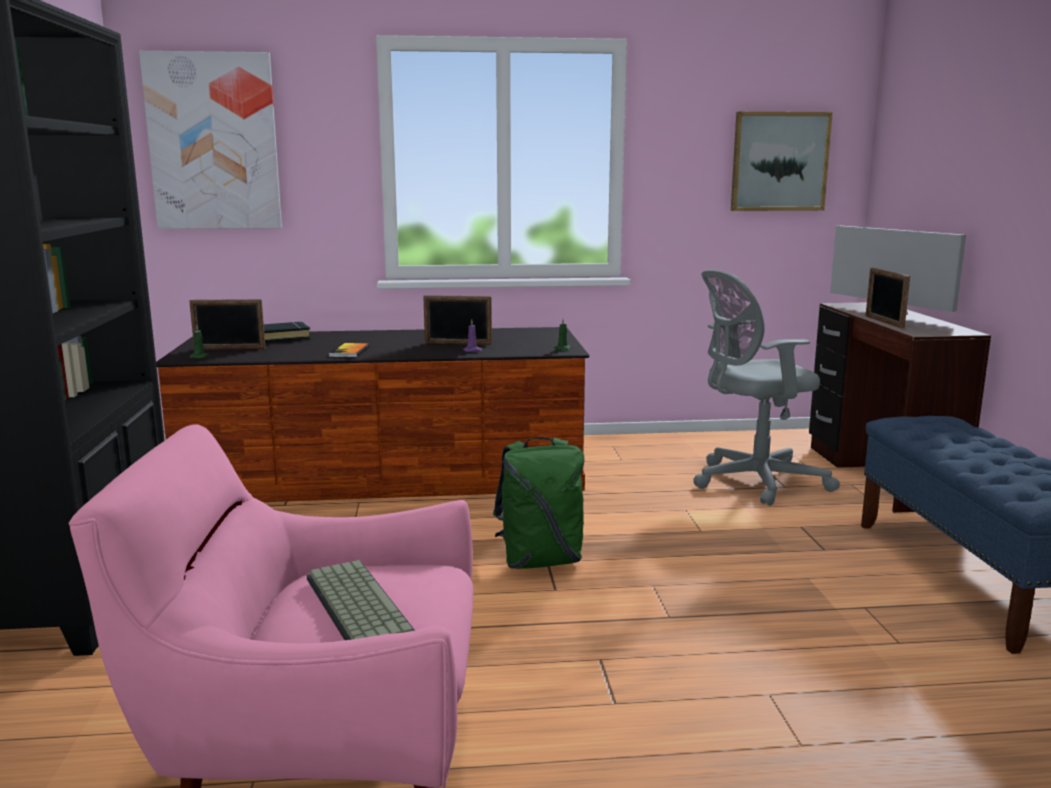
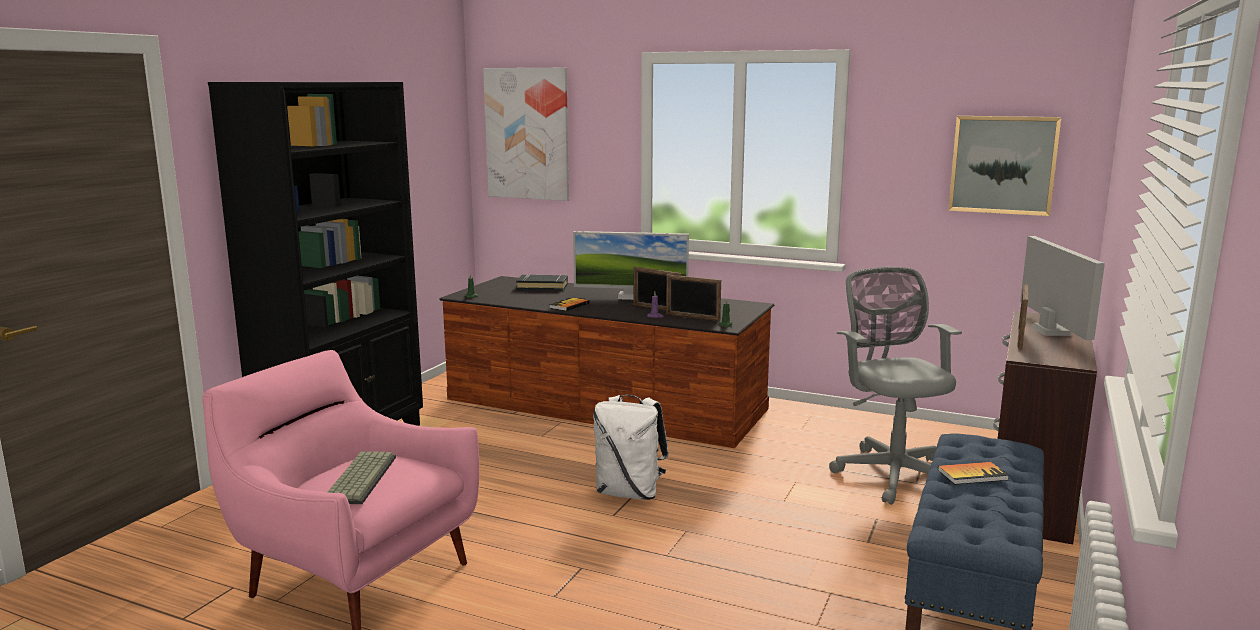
camera: 30 degrees right, 0 degrees up
(229, 349) = (499, 292): picture frame -> picture frame (692, 317)
(405, 336) = (630, 297): none -> monitor
(540, 561) = (629, 493): green backpack -> white backpack
(753, 482) = (892, 472): grey office chair -> grey office chair turned 60 degrees clockwise
(970, 448) = (972, 475): none -> book

